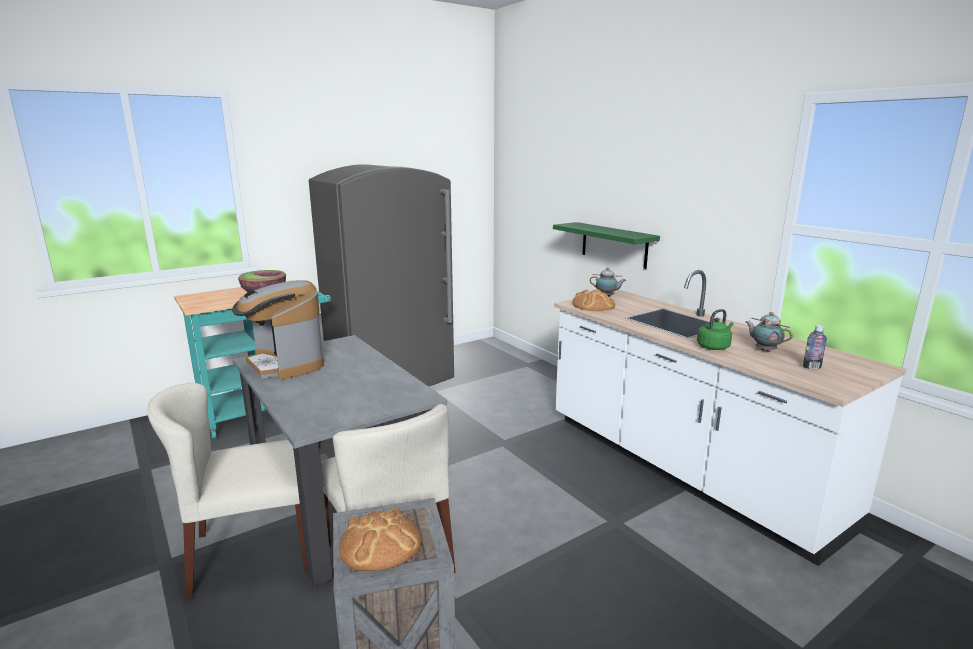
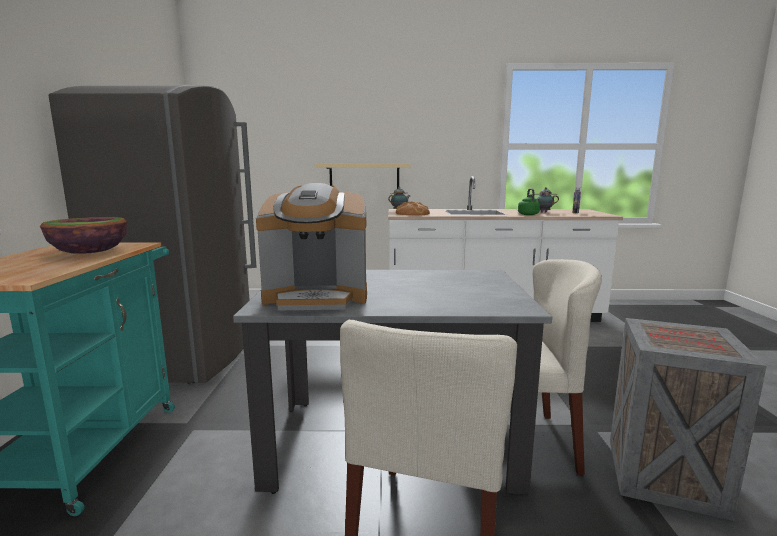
camera: 55 degrees left, 5 degrees down
(380, 544) = (698, 342): bread -> none
(614, 244) = (364, 177): green shelf -> beige shelf

